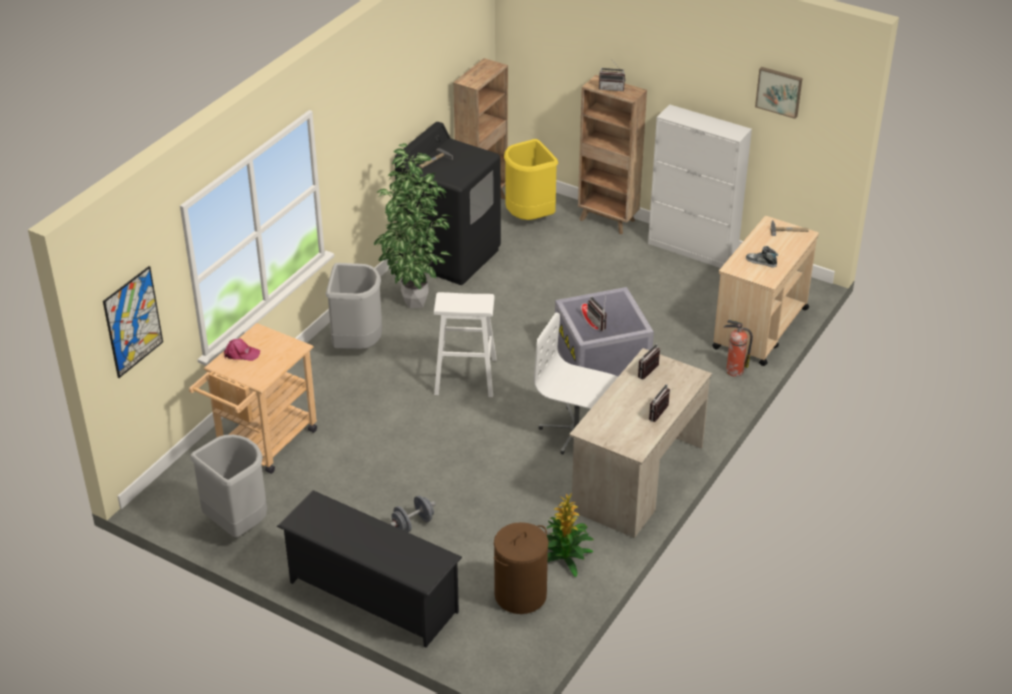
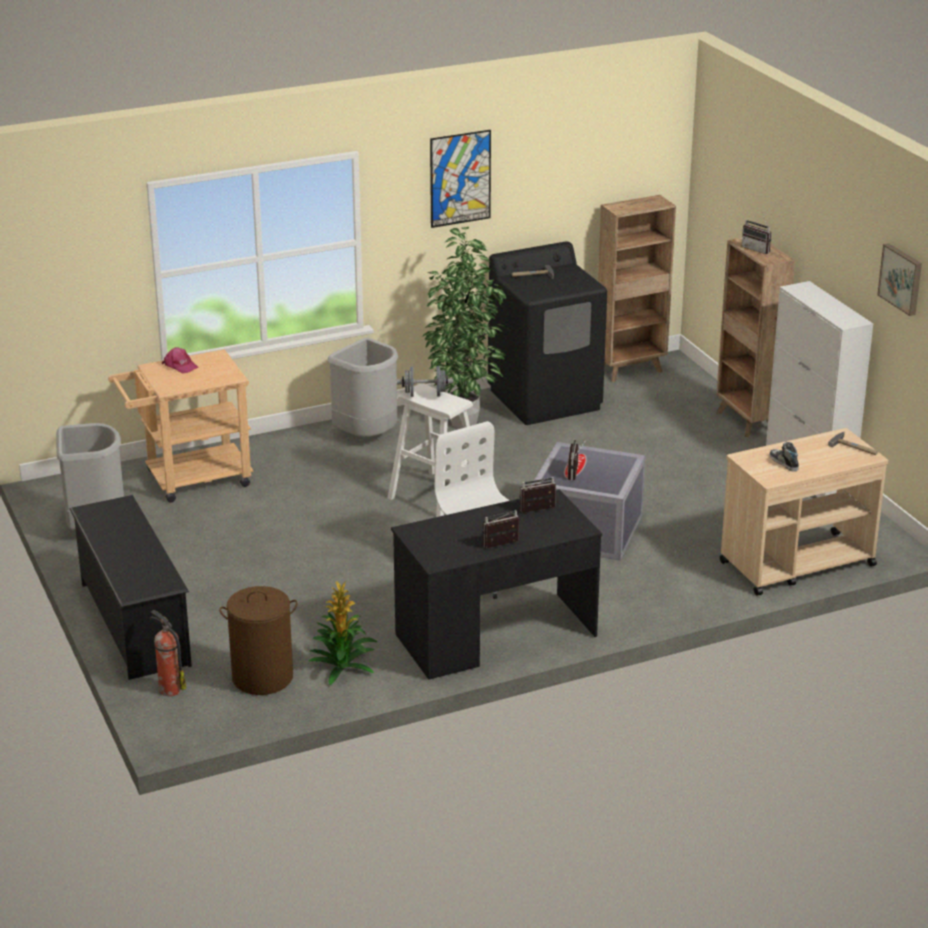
camera: 35 degrees right, 10 degrees down
(133, 322) = (62, 280): picture -> picture (460, 178)
(413, 524) = (239, 586): grey dumbbell -> grey dumbbell (425, 394)
(529, 217) = (665, 394): yellow trash can -> none
(637, 479) = (495, 636): beige desk -> black desk
(733, 371) = (717, 588): fire extinguisher -> fire extinguisher (170, 689)

